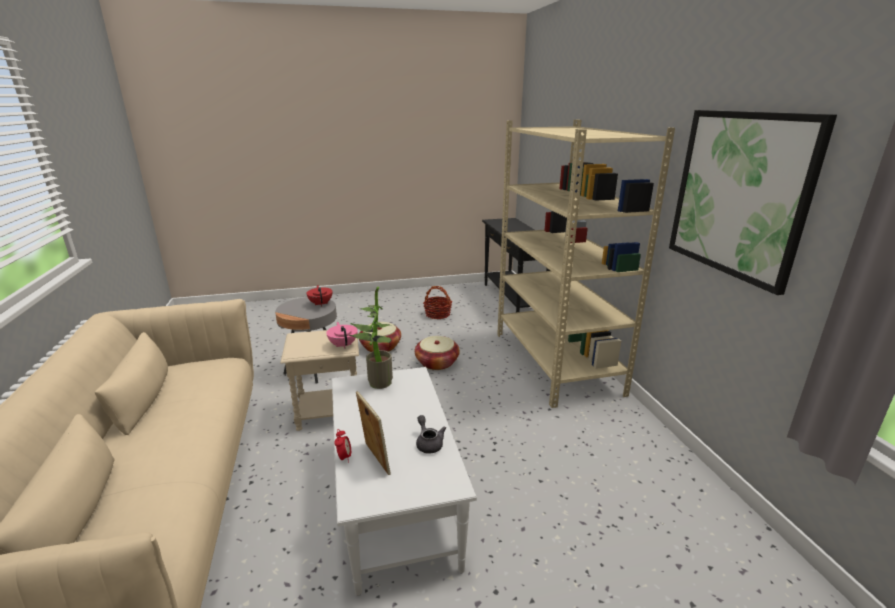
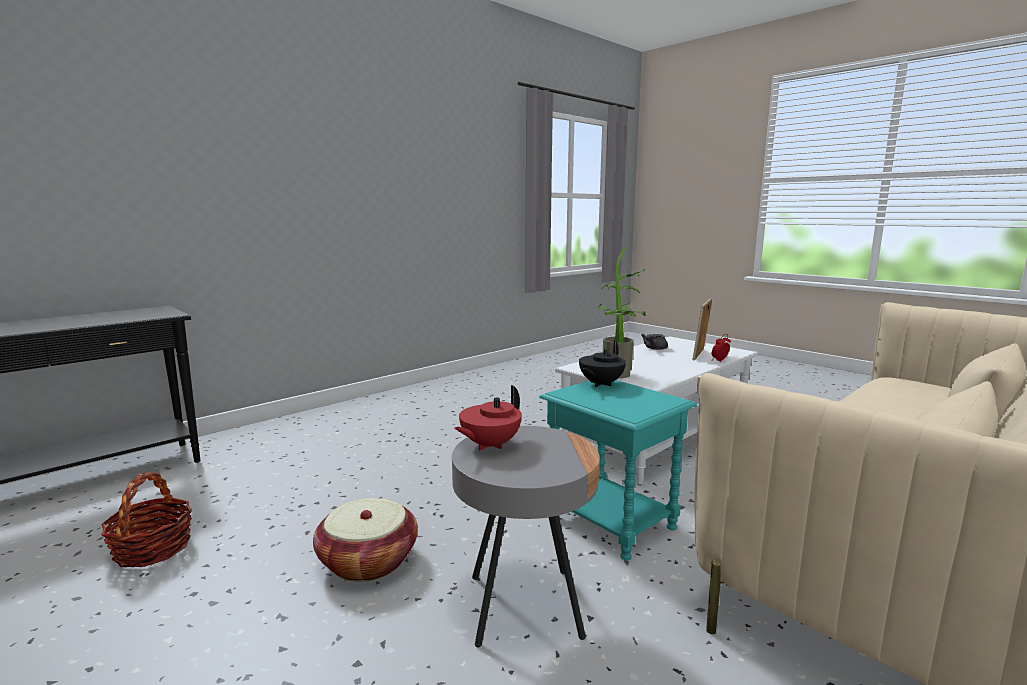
camera: 120 degrees left, 10 degrees down
(329, 411) = (610, 522): beige side table -> turquoise side table
(343, 345) = (600, 384): pink teapot -> black teapot
(437, 363) = (396, 486): basket -> none
(555, 362) = (343, 421): beige bookcase -> none
(739, 195) = (447, 169): picture -> none

